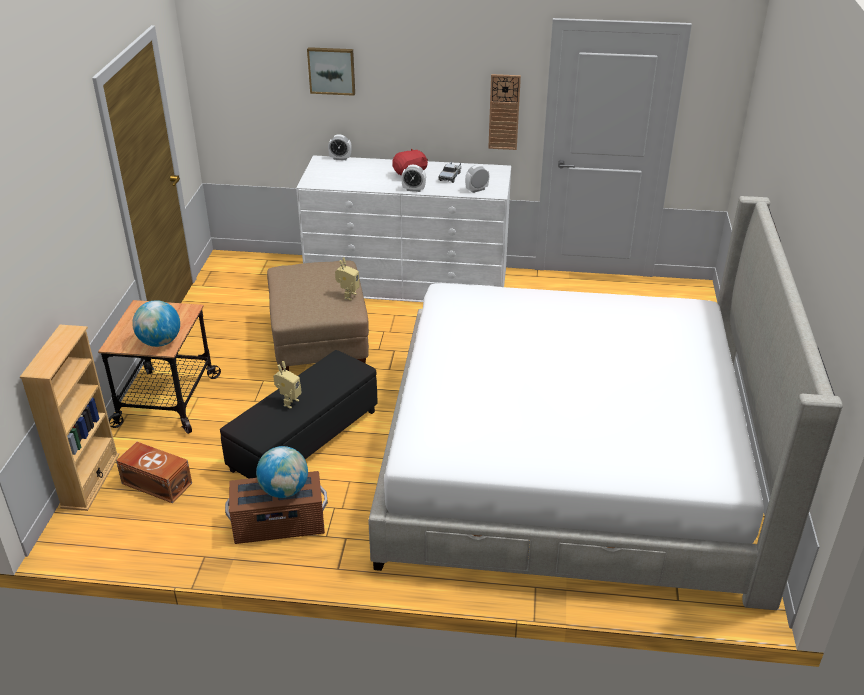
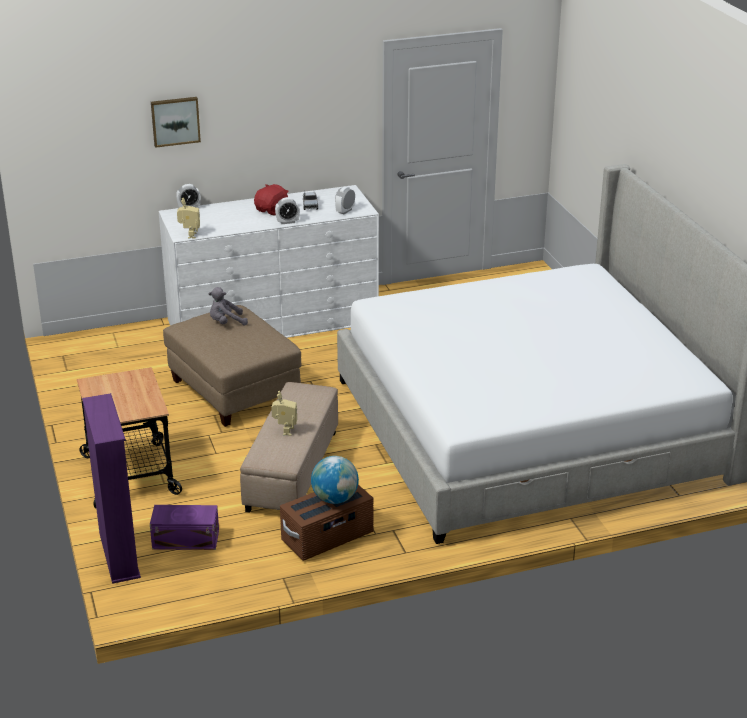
camera: 25 degrees left, 5 degrees down
(90, 481) = (119, 555): beige bookcase -> purple bookcase
(156, 482) = (185, 539): brown storage box -> purple storage box
(160, 342) = (143, 406): globe -> none
(304, 440) = (291, 470): black ottoman -> beige ottoman
(320, 276) = (226, 323): none -> grey plush toy
(348, 295) = (268, 333): toy robot -> toy robot (189, 235)
(504, 112) = (344, 134): wall clock -> none

